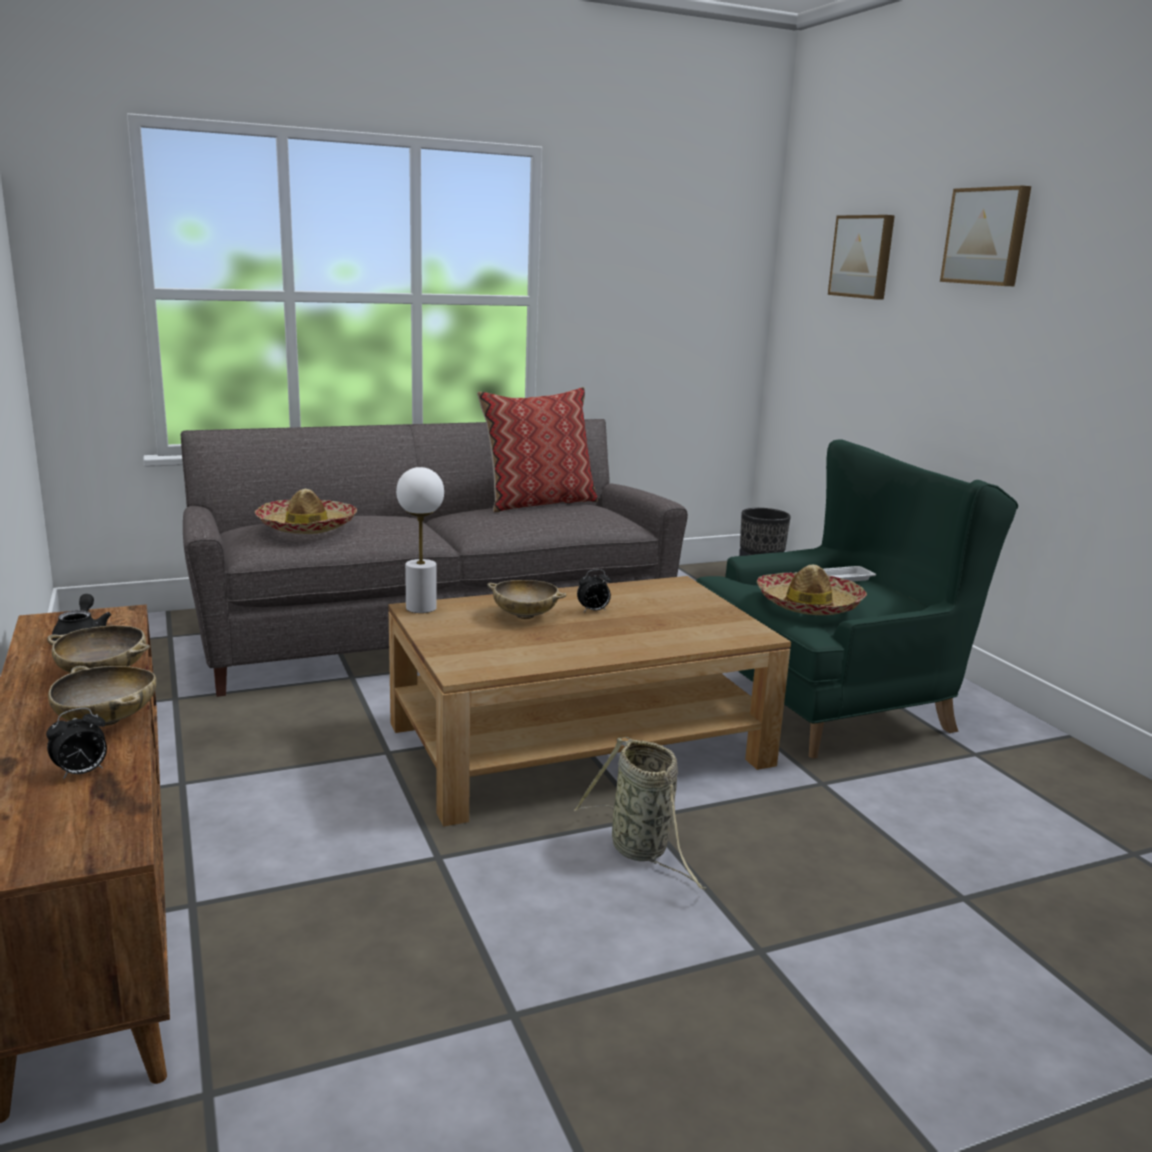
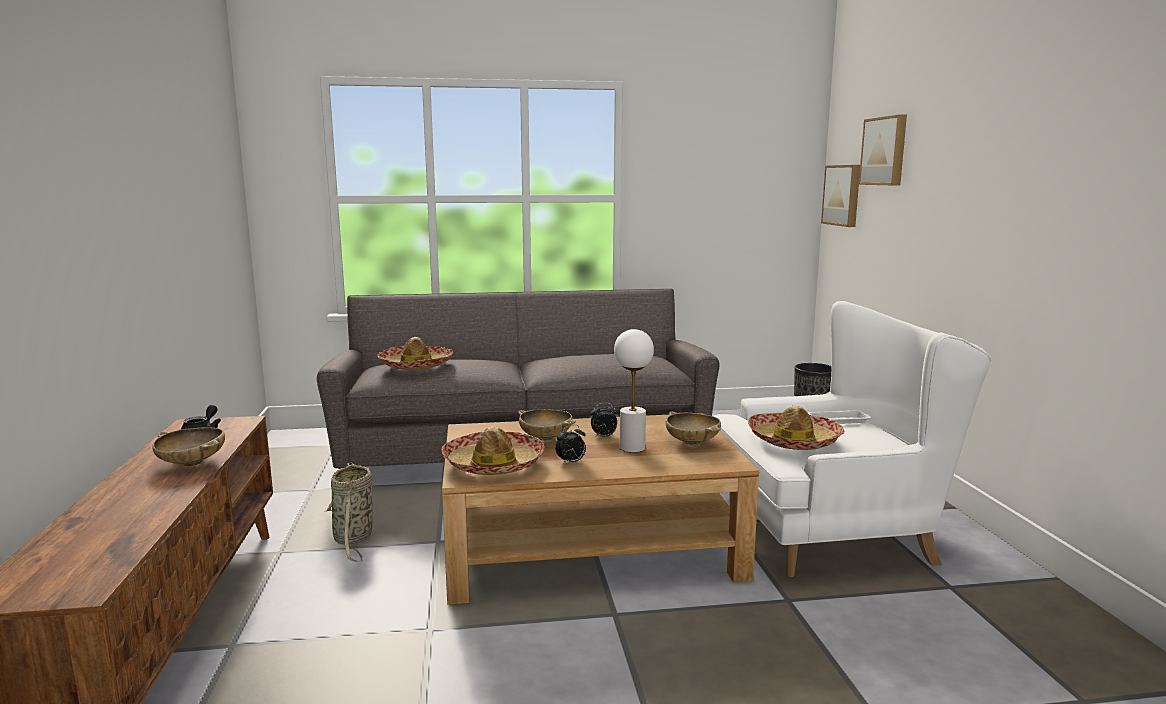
camera: 15 degrees right, 5 degrees down
(81, 773) = (114, 532): alarm clock -> alarm clock (571, 462)
(107, 720) = (165, 496): beige bowl -> beige bowl (692, 442)
(420, 608) = (469, 428): white table lamp -> white table lamp (631, 448)
(484, 652) = (493, 464): none -> hat
(538, 503) = (606, 353): pillow -> none
(642, 850) = (598, 642): basket -> basket (353, 539)
(836, 705) = (832, 532): green armchair -> white armchair
(987, 236) = (976, 124): picture -> picture (843, 195)

